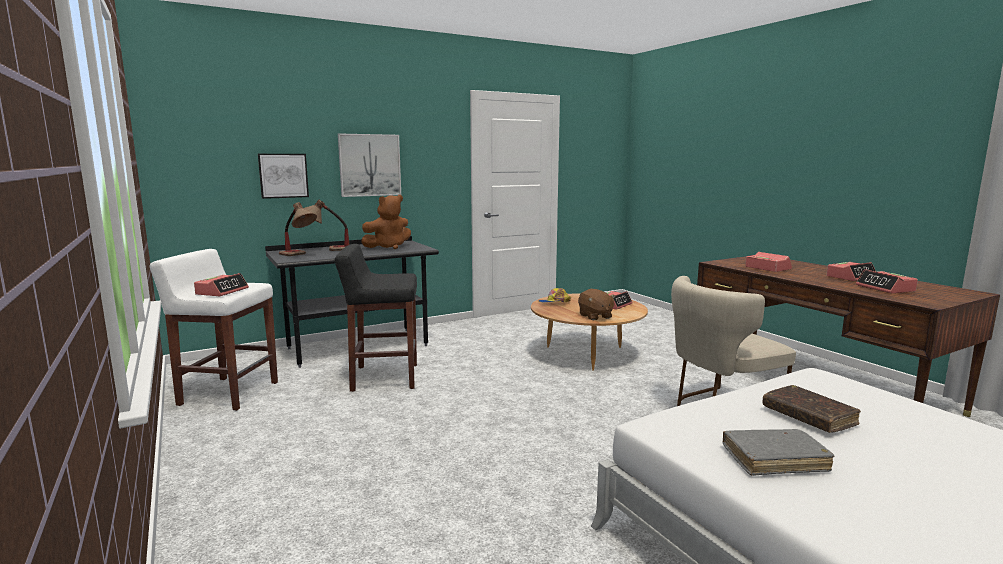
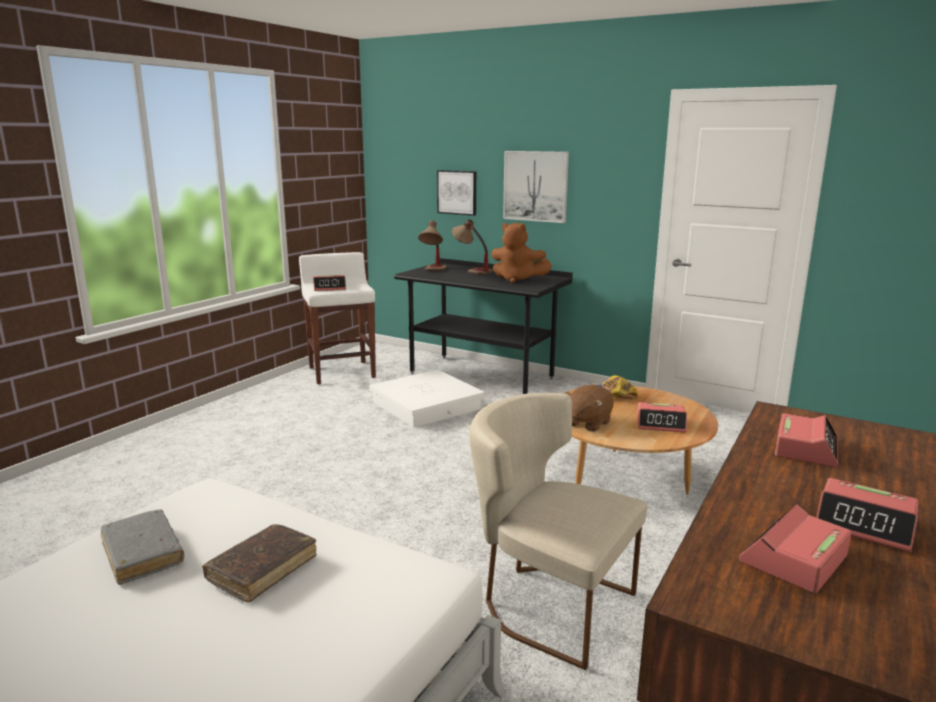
camera: 60 degrees right, 5 degrees up
(383, 377) = (426, 405): black stool -> white storage box

